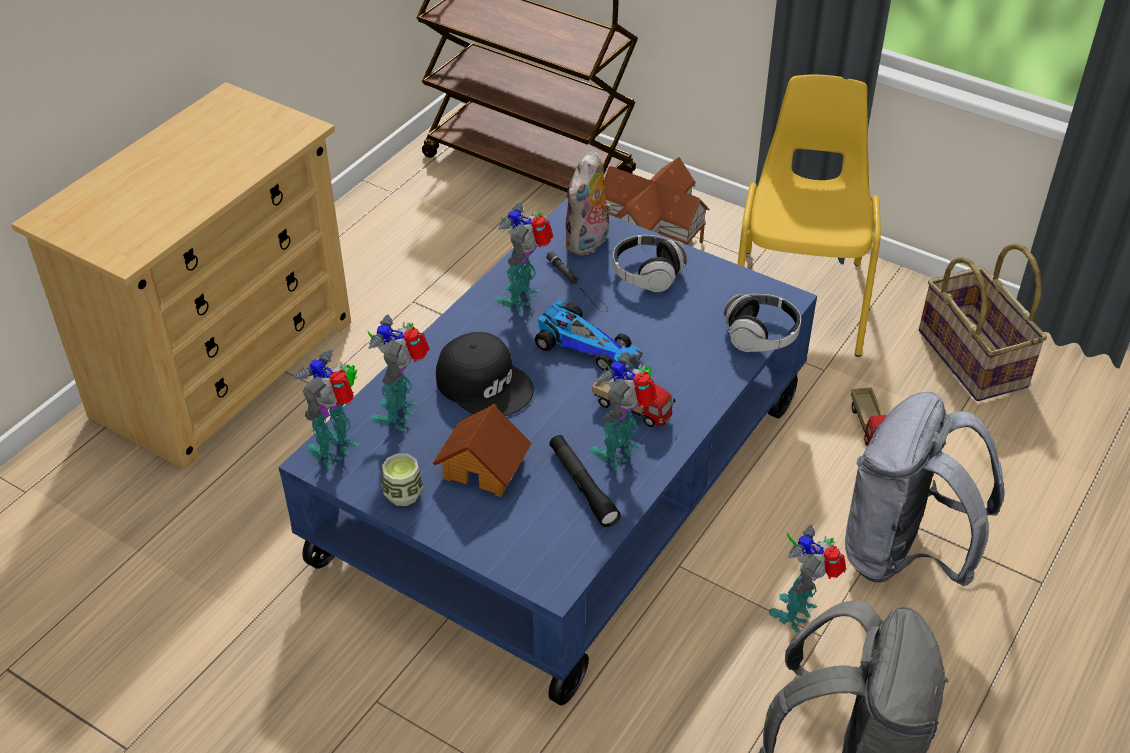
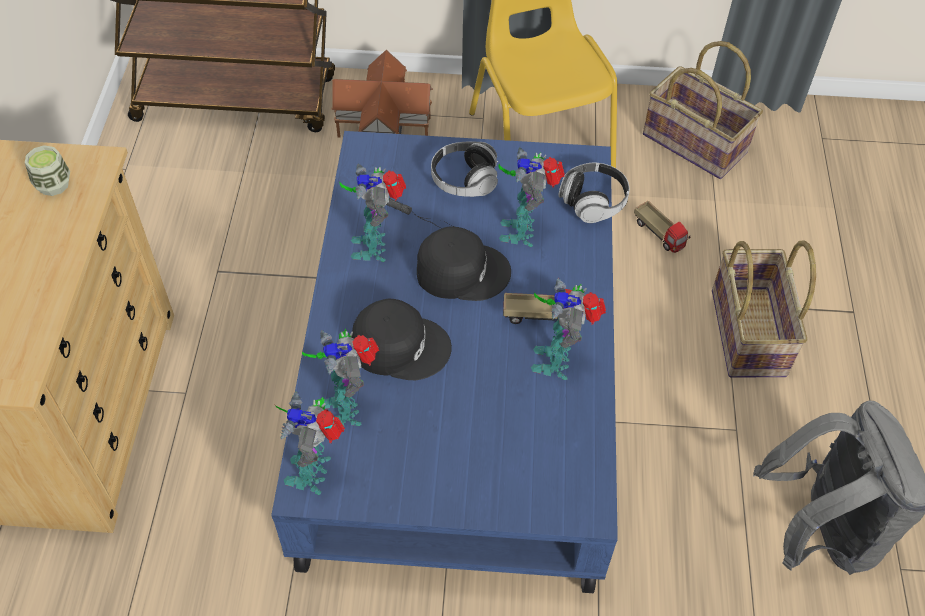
camera: 30 degrees left, 10 degrees up
(403, 494) = (405, 488): cup -> cup (54, 185)
(484, 467) = (456, 427): toy house -> none
(582, 486) = (549, 407): black flashlight -> none
(587, 346) = (462, 270): toy car -> black cap
(588, 243) = (394, 169): plush toy -> none
(798, 612) = (709, 418): toy robot -> toy robot (523, 230)
(903, 555) = (750, 333): grey backpack -> basket

